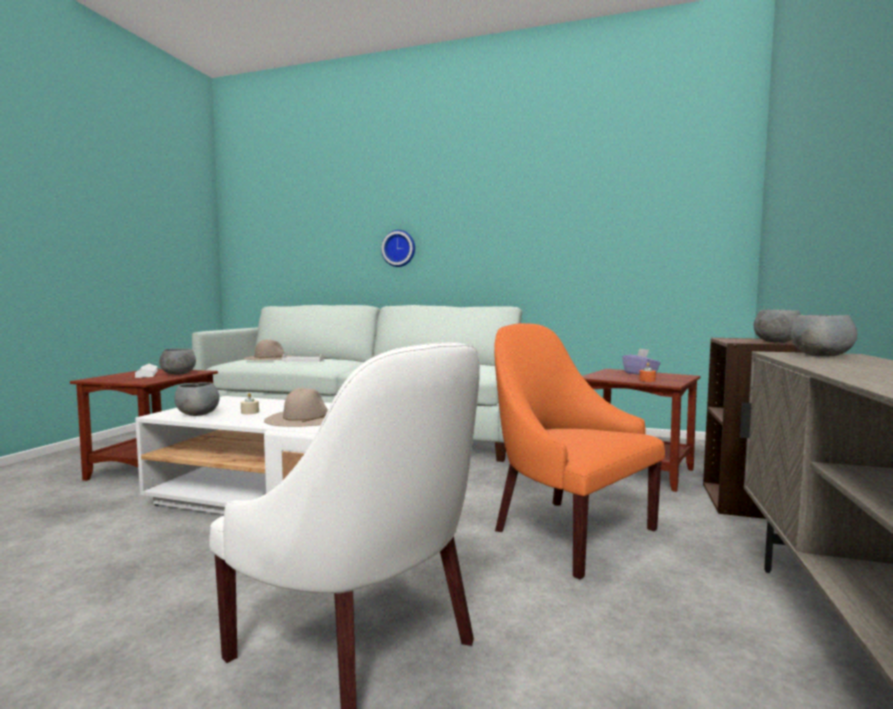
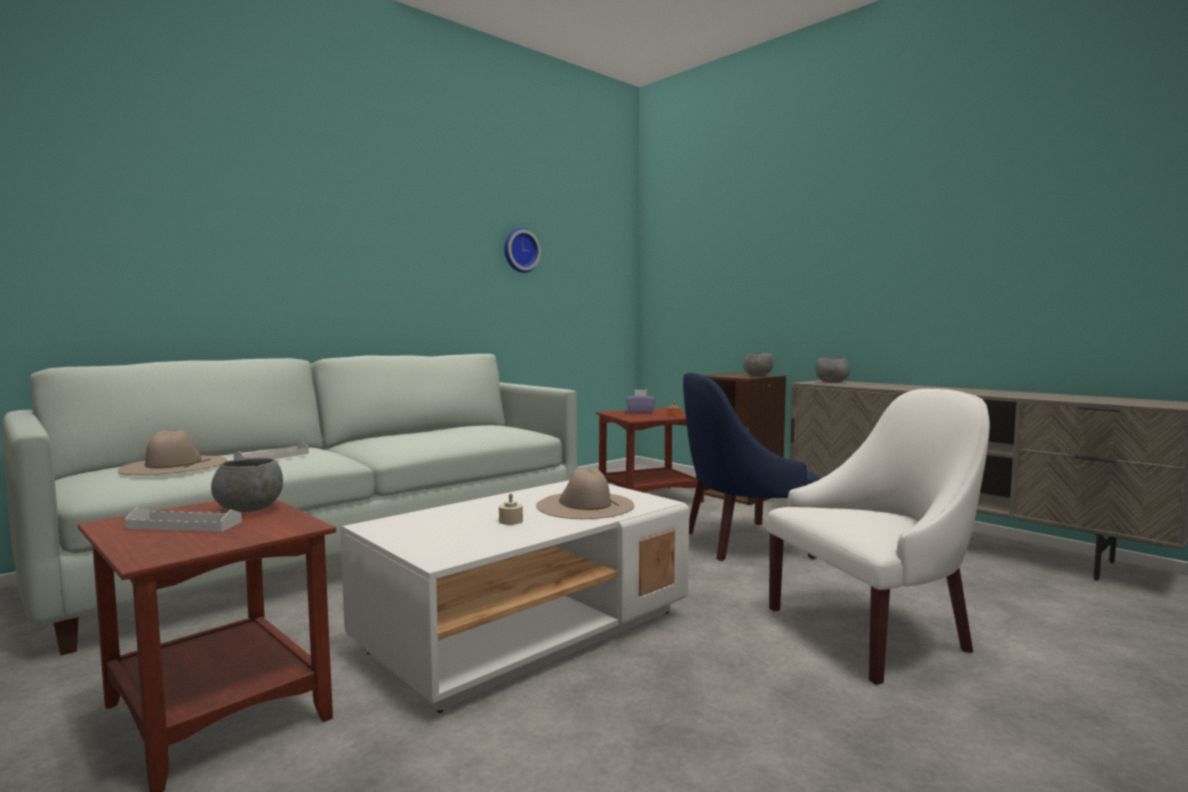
camera: 60 degrees left, 0 degrees up
(198, 414) = (478, 541): grey bowl -> none
(399, 248) = (306, 270): wall clock -> wall clock (520, 250)
(568, 531) = (742, 542): orange armchair -> blue armchair

